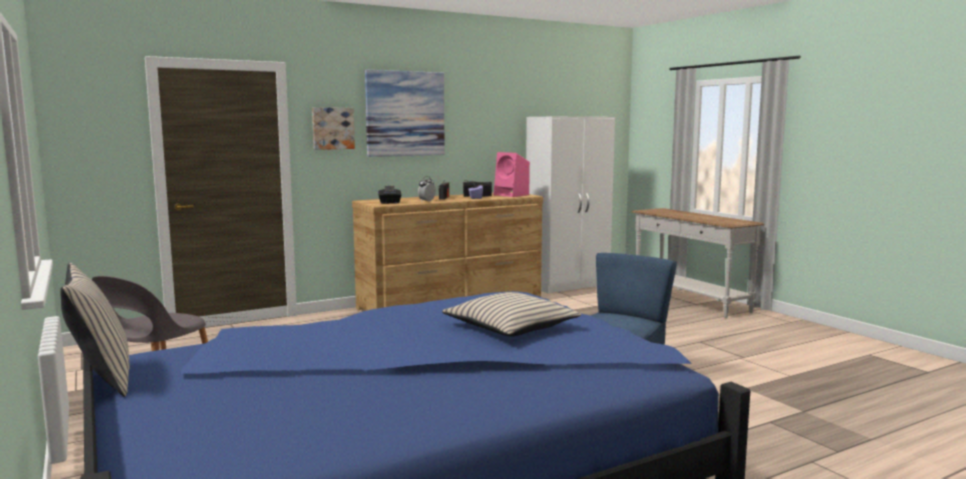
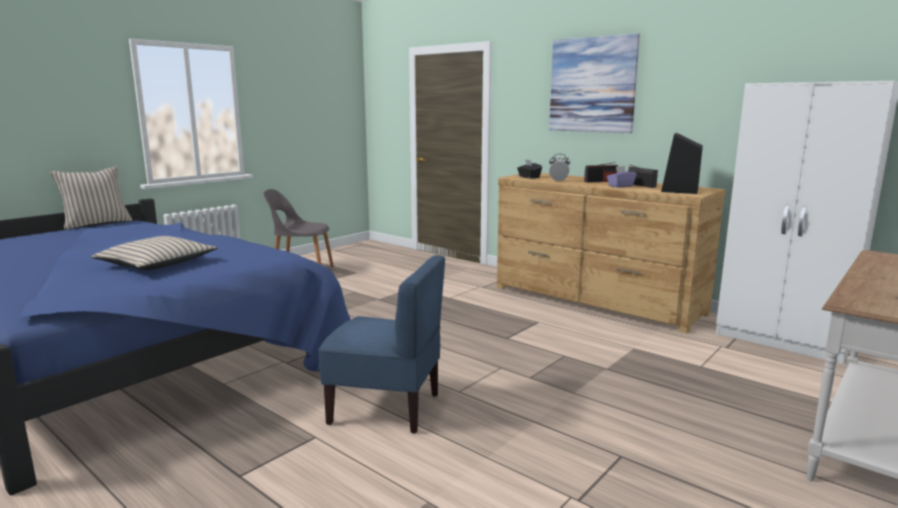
camera: 70 degrees right, 5 degrees up
(332, 128) = (523, 101): picture -> none
(512, 195) = (680, 190): pink speaker -> black speaker

